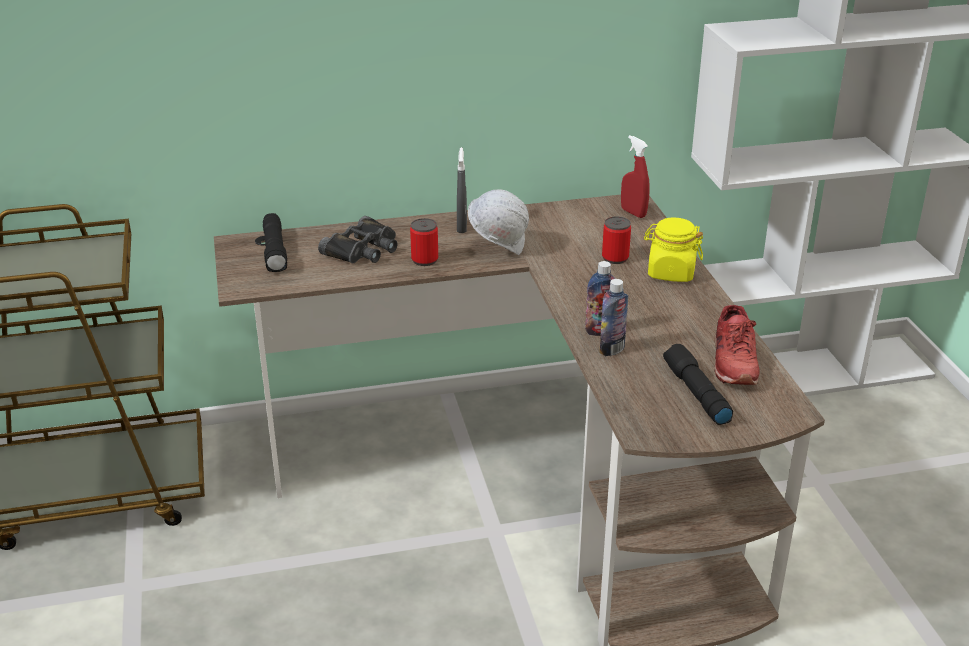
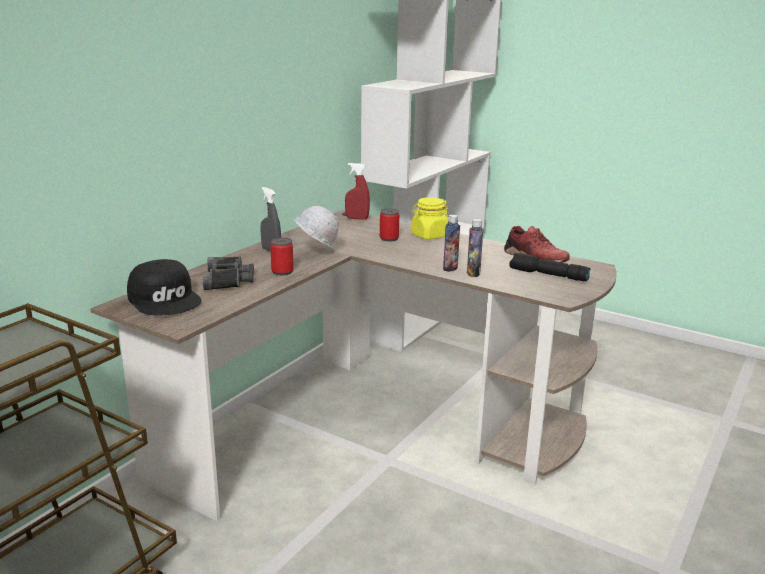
camera: 45 degrees left, 10 degrees down
(275, 251) = (165, 299): black flashlight -> black cap

